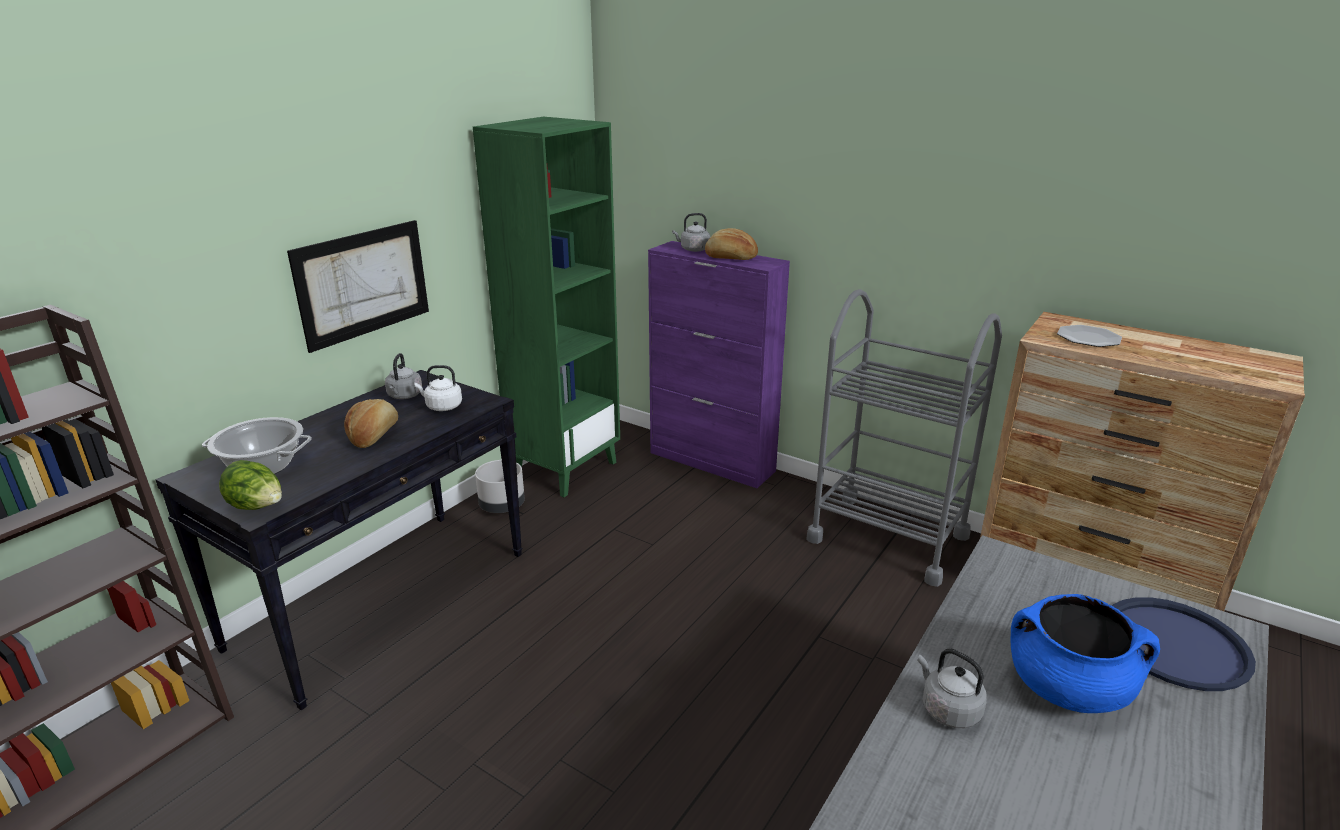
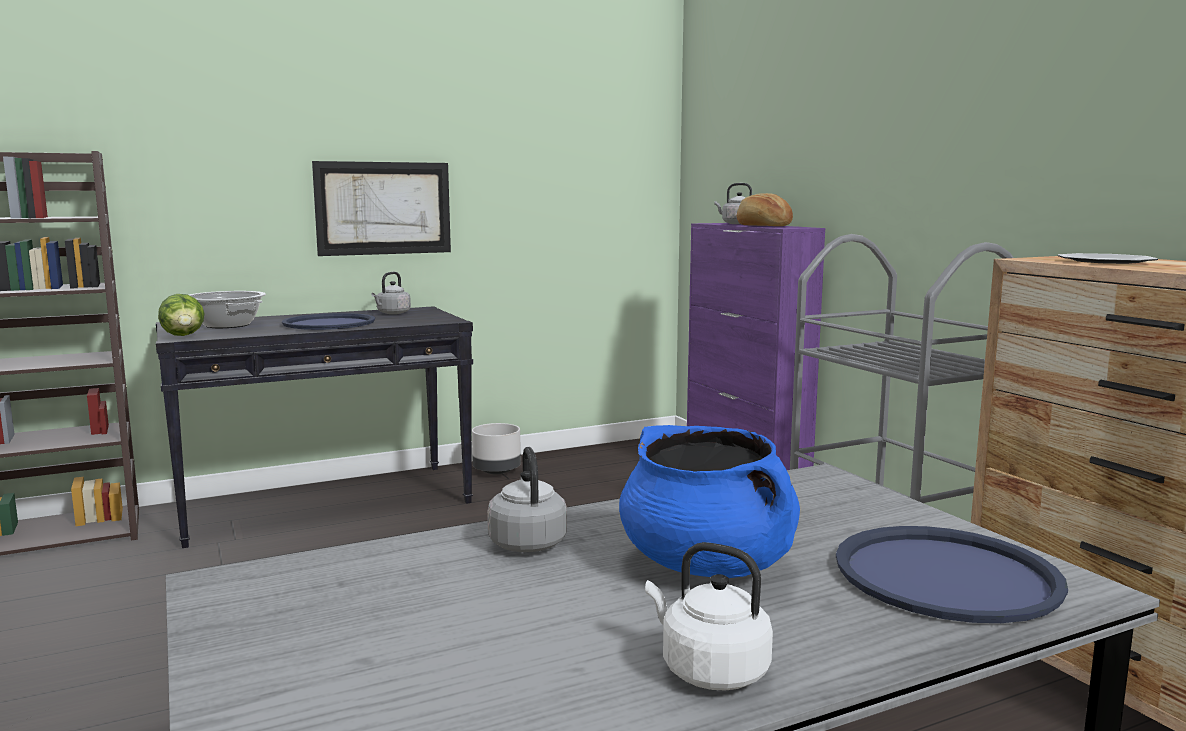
camera: 30 degrees right, 15 degrees down
(374, 435) = (329, 323): bread -> blue tray
(442, 407) = (408, 319): white kettle -> white kettle (709, 670)
(565, 469) = (586, 459): green bookcase -> none

